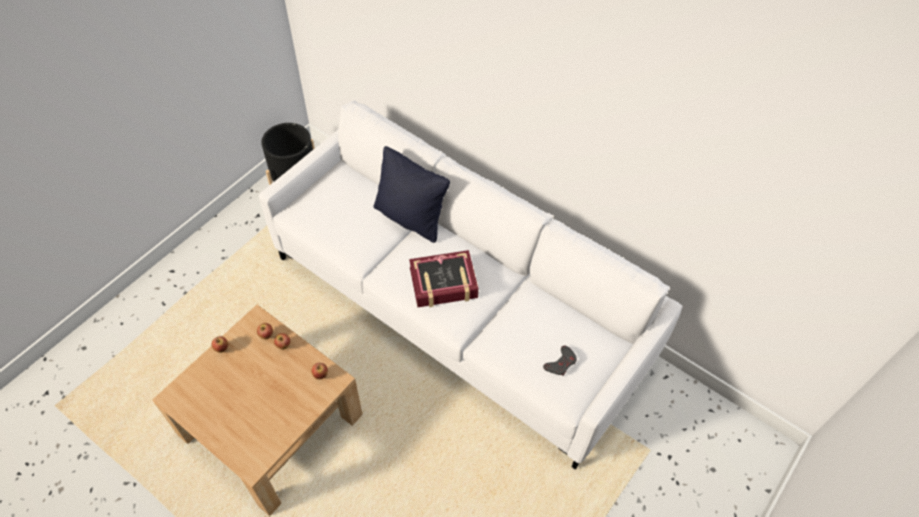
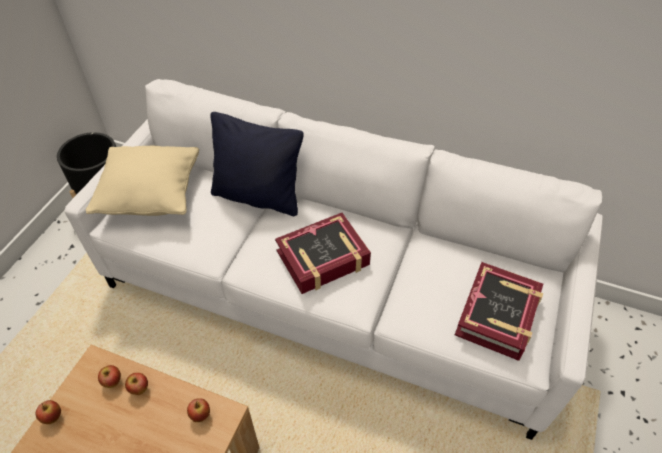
camera: 15 degrees left, 5 degrees down
(327, 198) = (152, 197): none -> beige pillow
(561, 363) = (498, 315): grey game controller -> book

